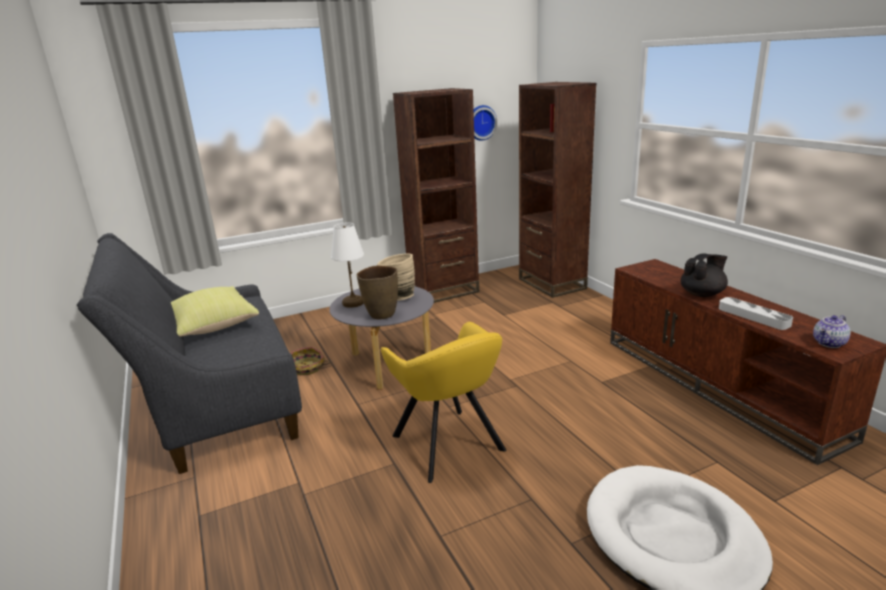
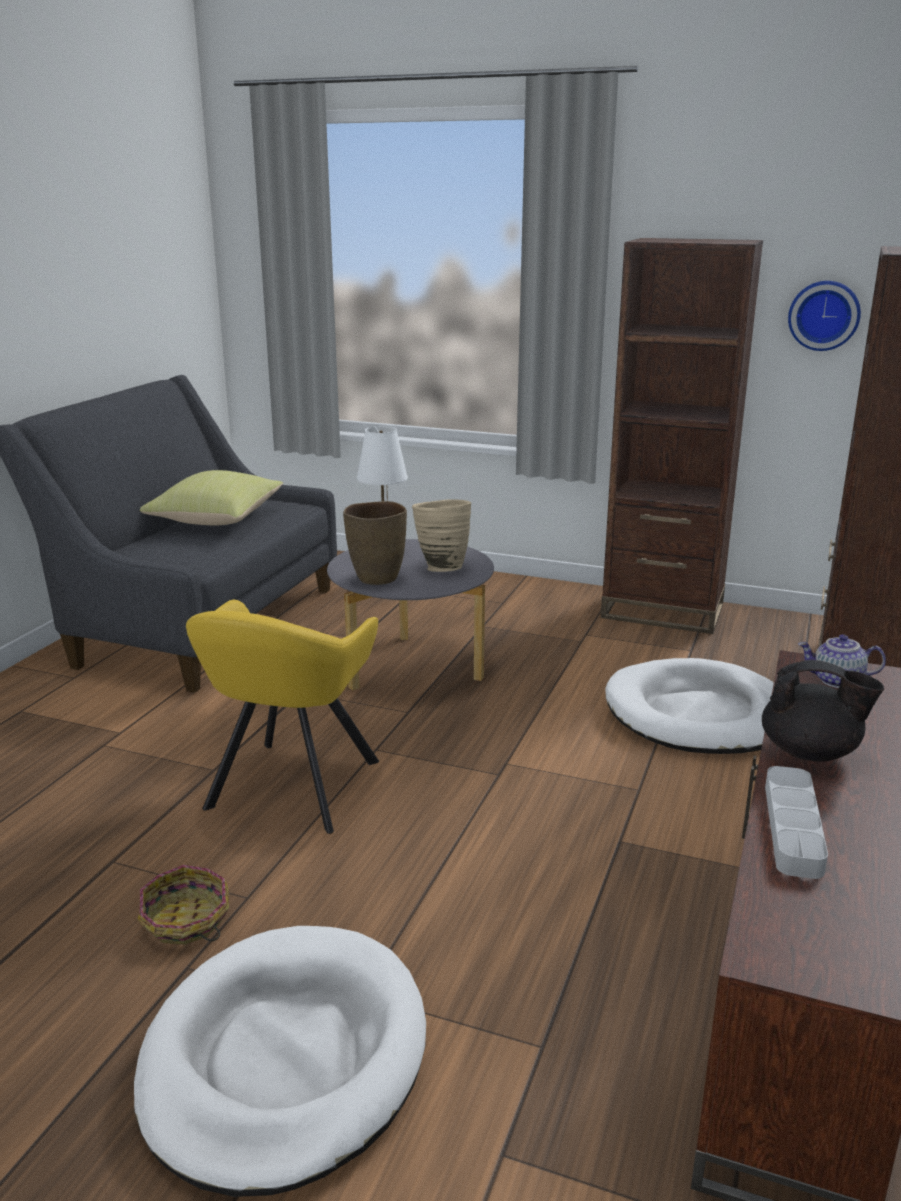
camera: 45 degrees right, 0 degrees up
(307, 368) = (332, 628): basket -> basket (186, 922)
(535, 323) = (700, 715): none -> white dog bed
(829, 343) = (800, 941): teapot -> teapot (836, 681)

